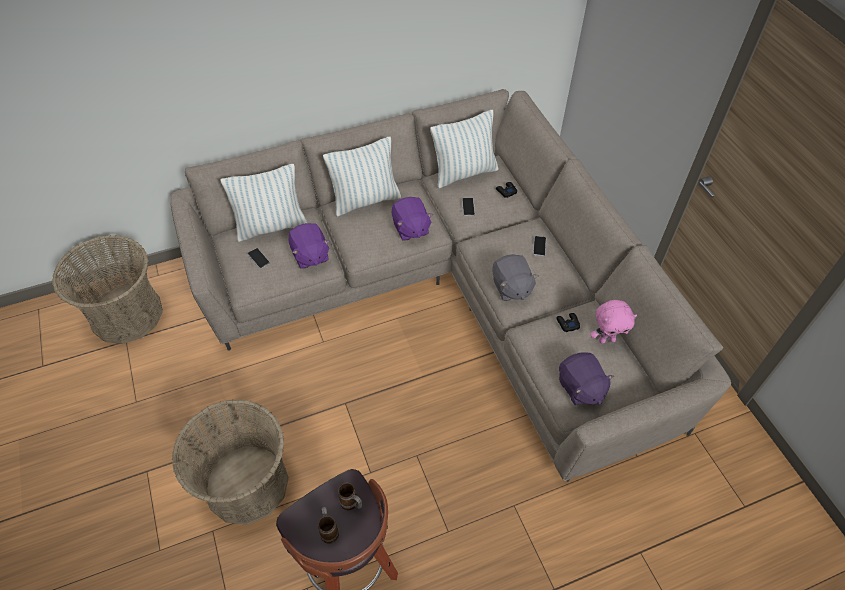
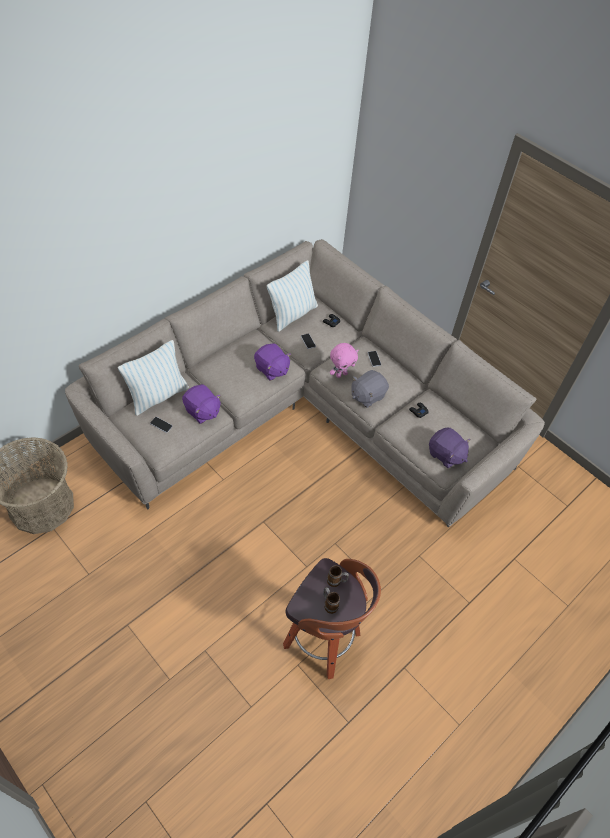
camera: 25 degrees left, 0 degrees up
(246, 484) = (215, 607): basket -> none
(365, 200) = (225, 355): pillow -> none
(511, 287) = (367, 395): grey plush toy -> grey plush toy turned 90 degrees clockwise
(606, 339) = (449, 415): pink plush toy -> pink plush toy (341, 374)

